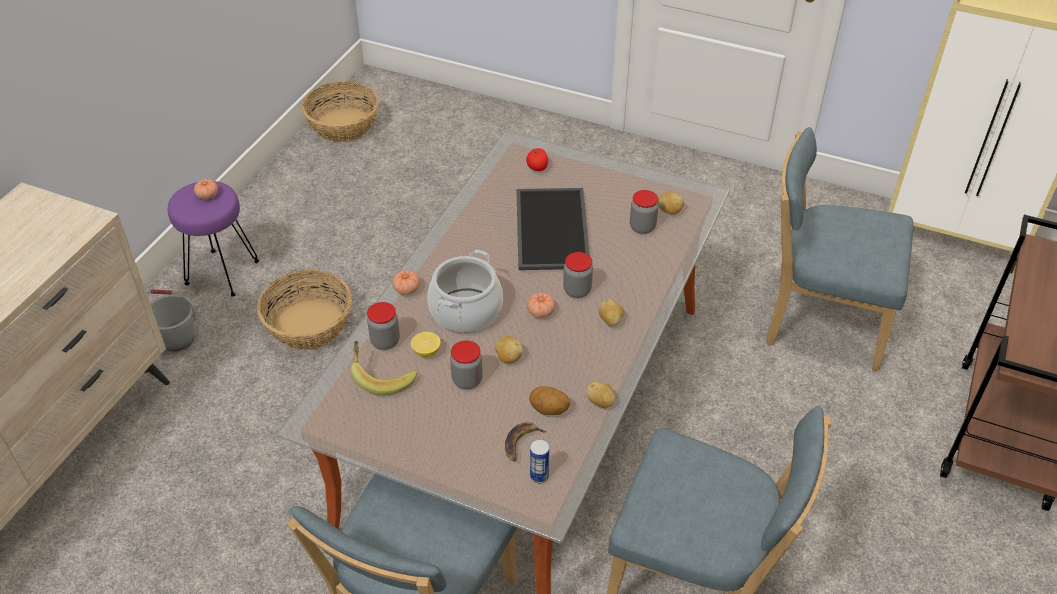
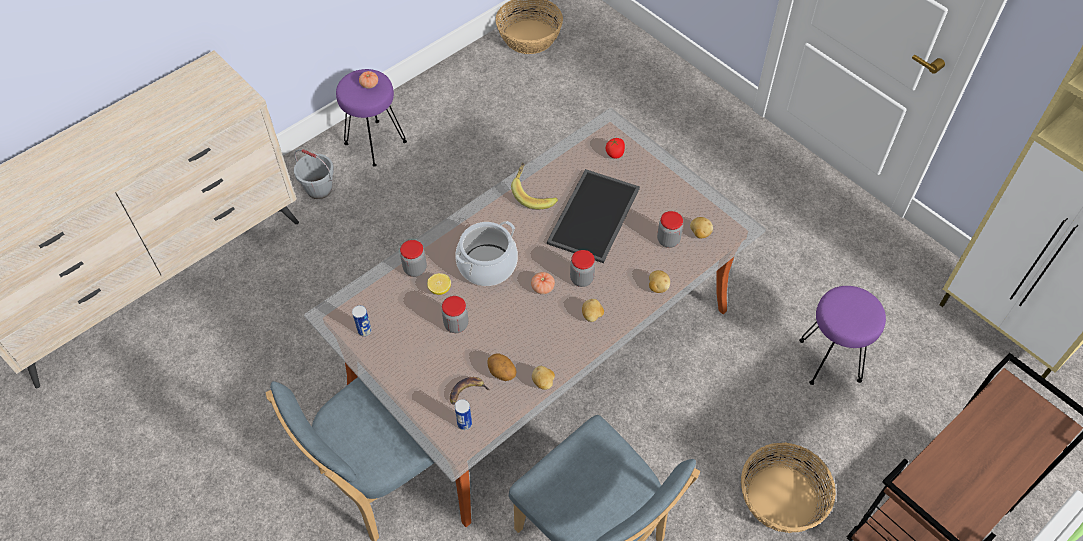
camera: 25 degrees right, 10 degrees up
(309, 325) = (417, 211): basket -> basket (781, 499)
(362, 423) = (364, 330): none -> can
(382, 376) = (397, 297): banana -> banana (534, 194)
(406, 289) = (453, 230): tomato -> none
(508, 358) = (496, 317): potato -> potato (657, 287)
(819, 320) = (830, 359): blue chair -> purple stool

